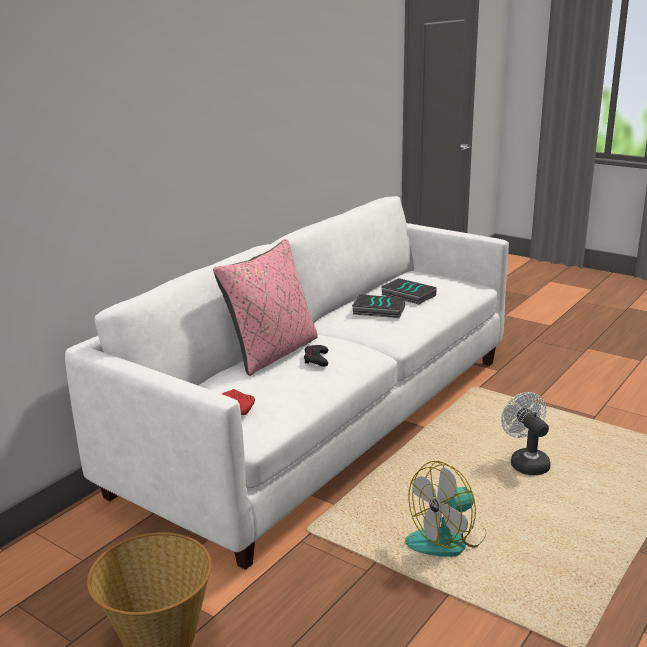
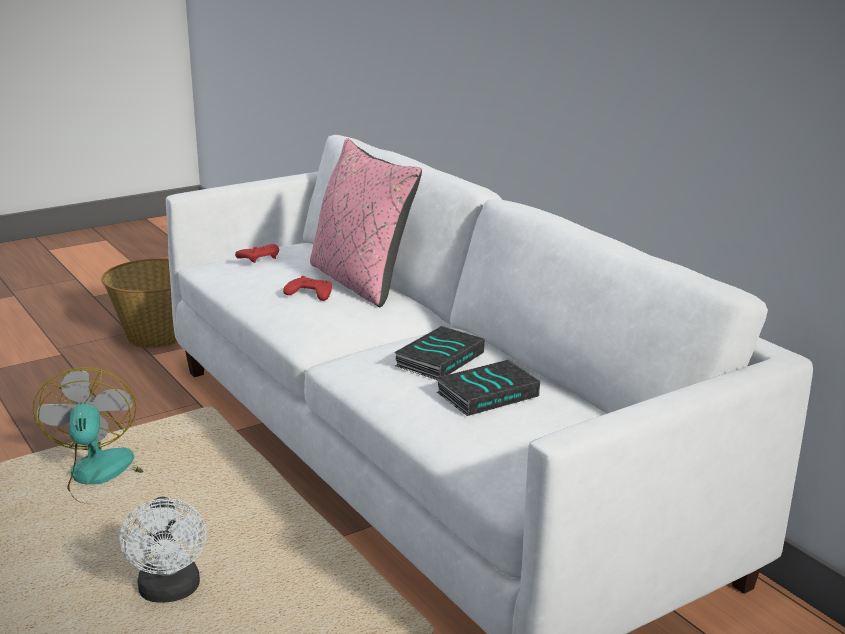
camera: 110 degrees right, 0 degrees up
(316, 359) = (310, 293): black game controller -> red game controller
(526, 462) = (170, 592): white fan -> white fan turned 75 degrees clockwise

